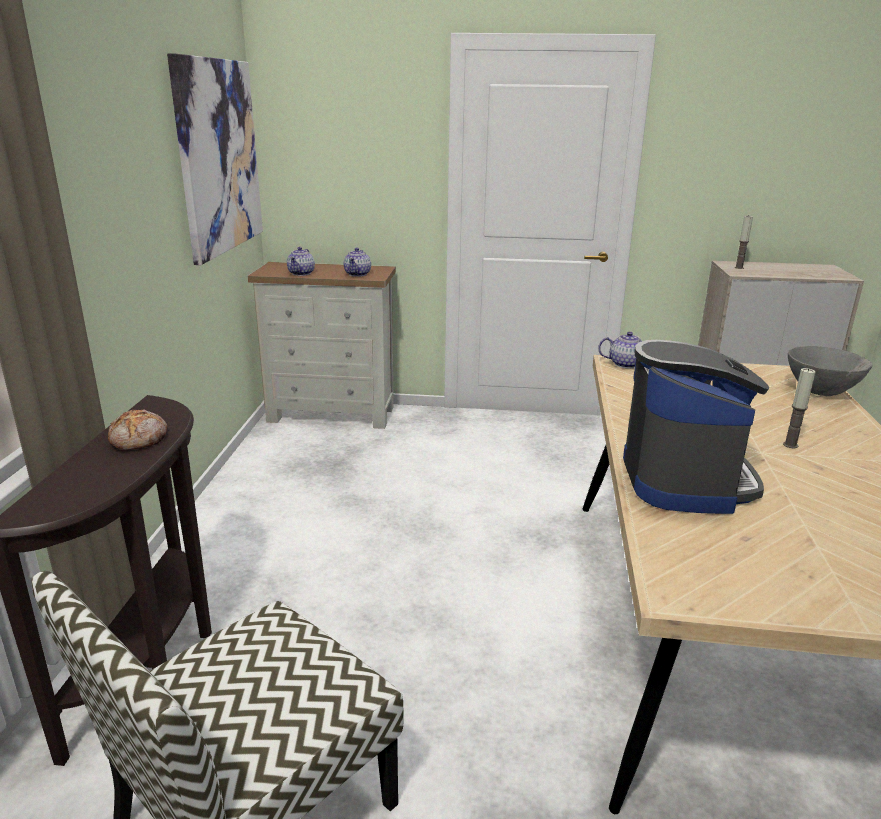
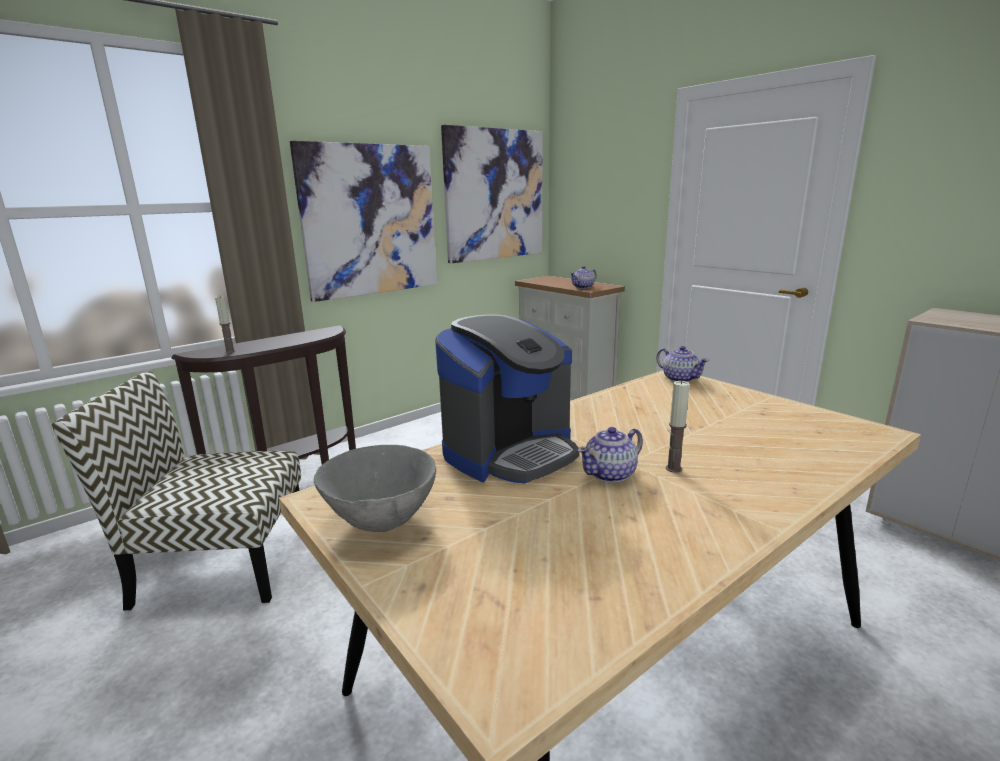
camera: 45 degrees right, 5 degrees down
(121, 215) = (370, 221): none -> picture
(140, 439) = (290, 340): bread -> none
(301, 273) = (549, 283): teapot -> teapot (610, 474)
(739, 267) = (949, 316): candle -> candle (230, 351)
(820, 392) = (844, 449): grey bowl -> grey bowl (381, 521)

